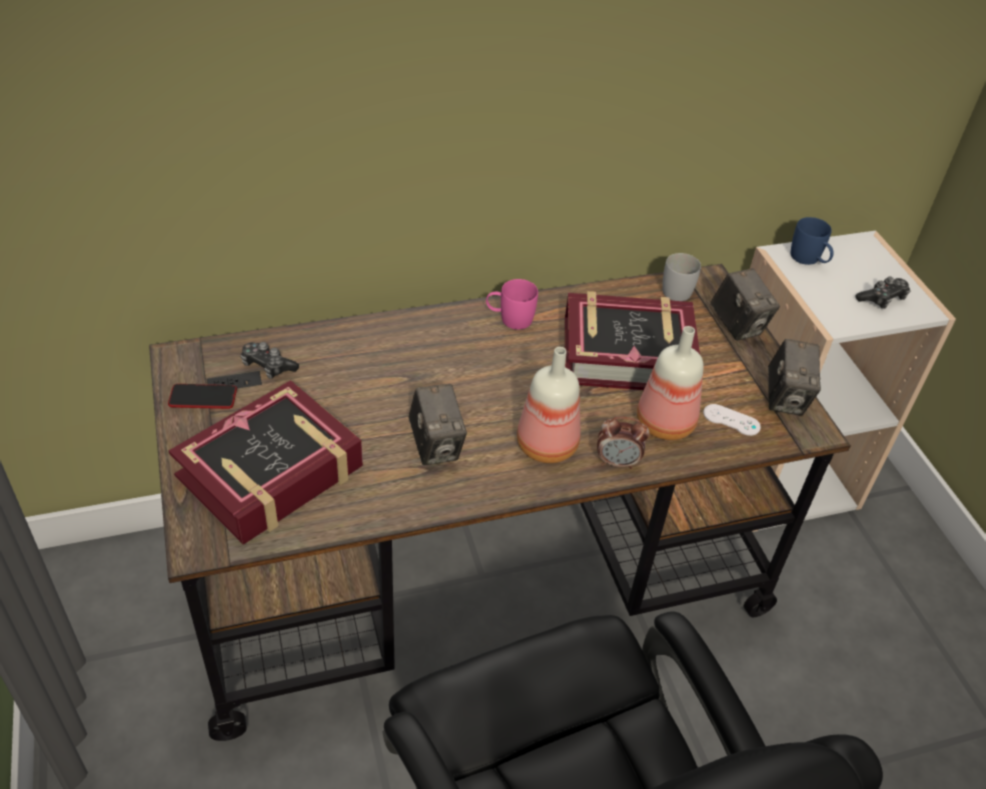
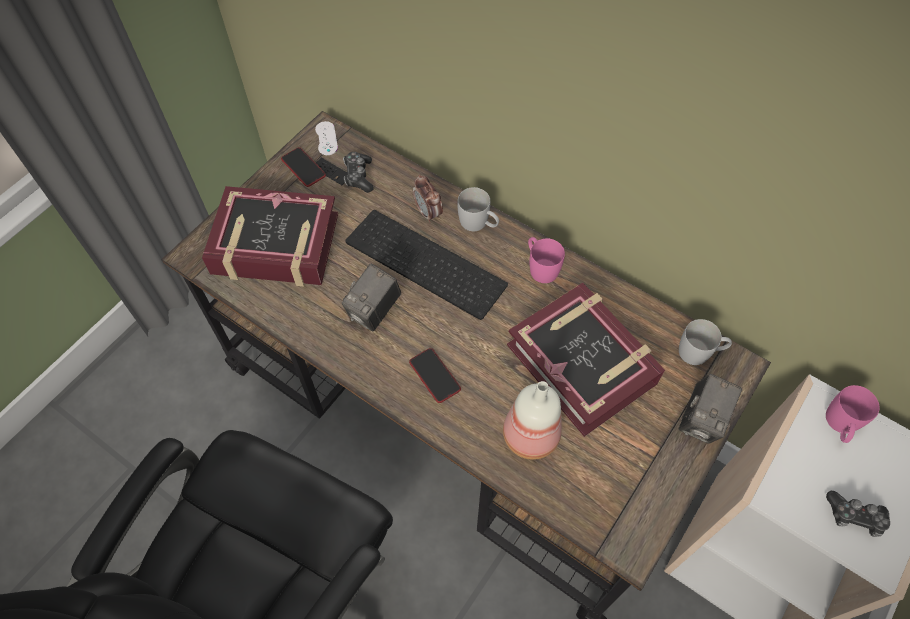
camera: 55 degrees right, 15 degrees up
(421, 326) = (478, 224): none -> white mug
(422, 385) = (422, 265): none -> keyboard
(548, 447) = (434, 375): bottle -> phone
(617, 462) = (460, 428): alarm clock -> alarm clock (428, 213)
(731, 420) = (580, 480): white game controller -> white game controller (326, 138)
(785, 398) = (647, 507): camera -> none
(809, 260) = (840, 425): blue mug -> pink mug

